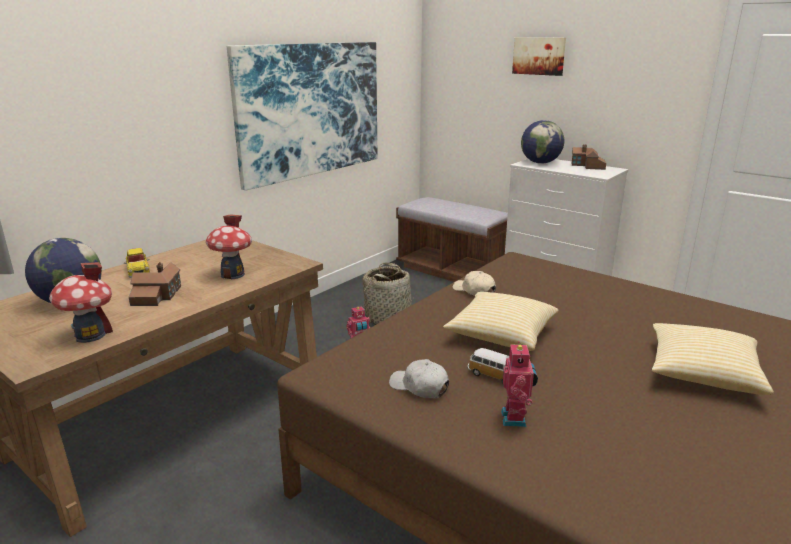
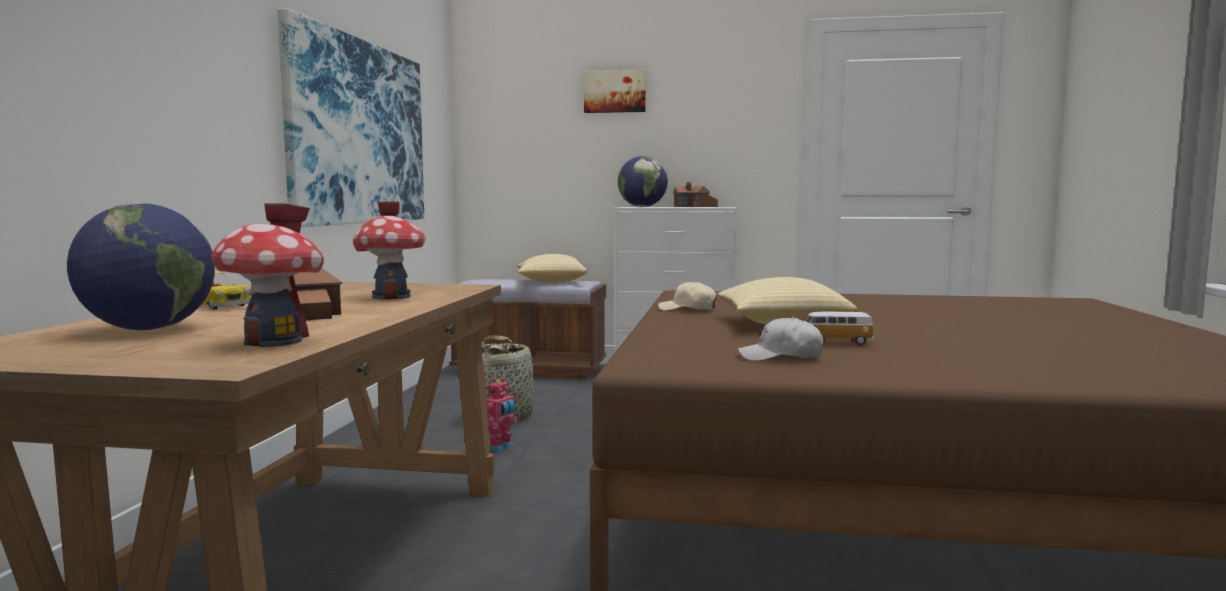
camera: 30 degrees left, 15 degrees down
(516, 418) = (918, 357): toy robot -> none
(702, 373) = (995, 320): pillow -> pillow (550, 282)

